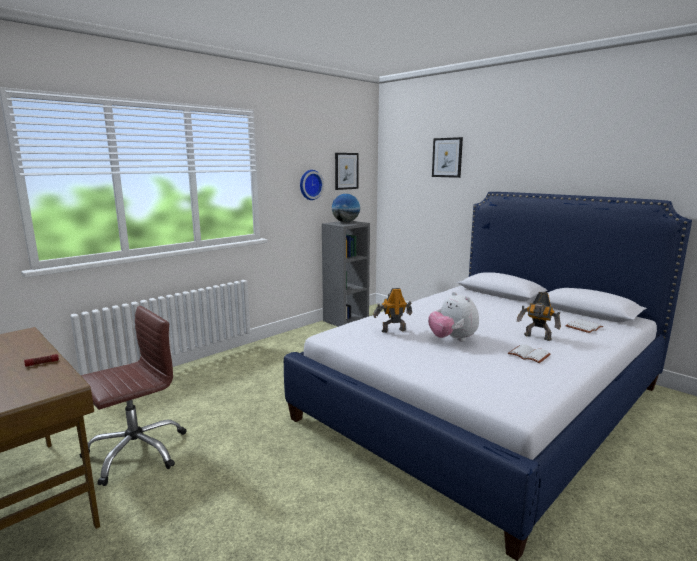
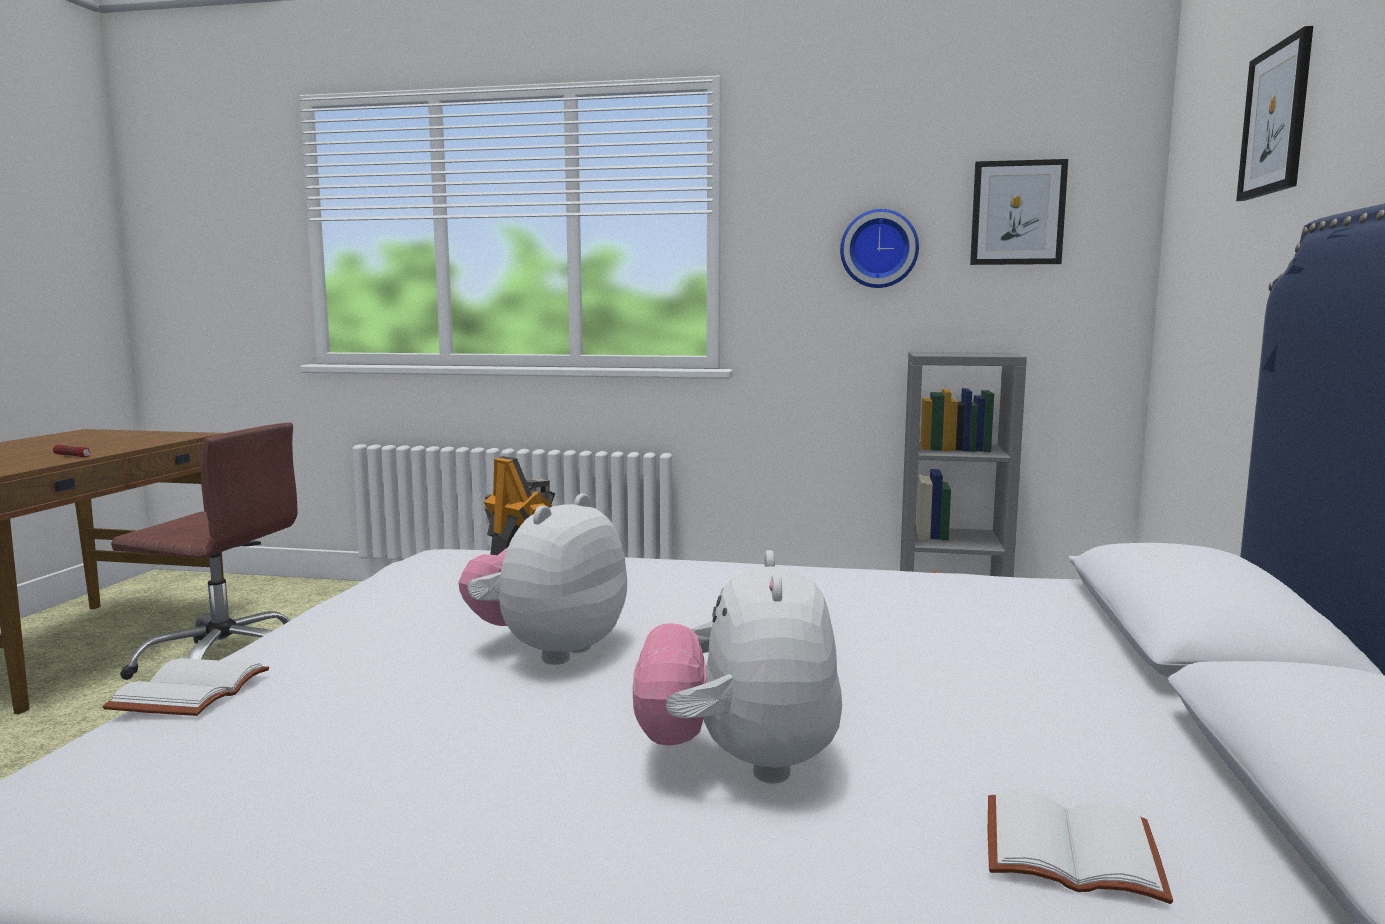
camera: 55 degrees right, 5 degrees down
(346, 222) = (973, 353): globe -> none
(527, 355) = (510, 771): white book -> white book (189, 690)
(537, 338) = (740, 763): toy robot -> plush toy

